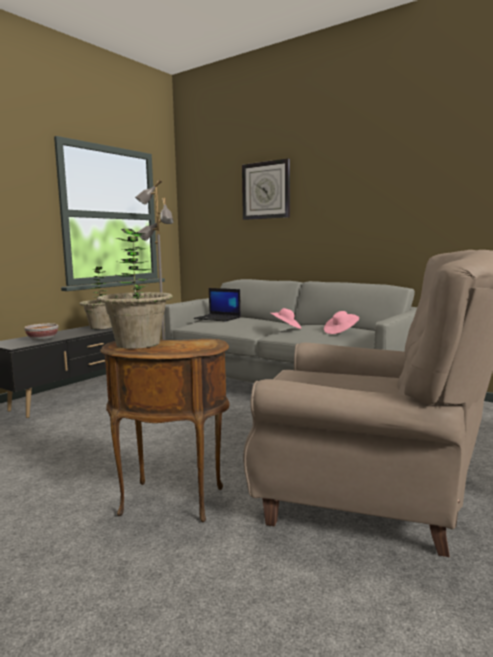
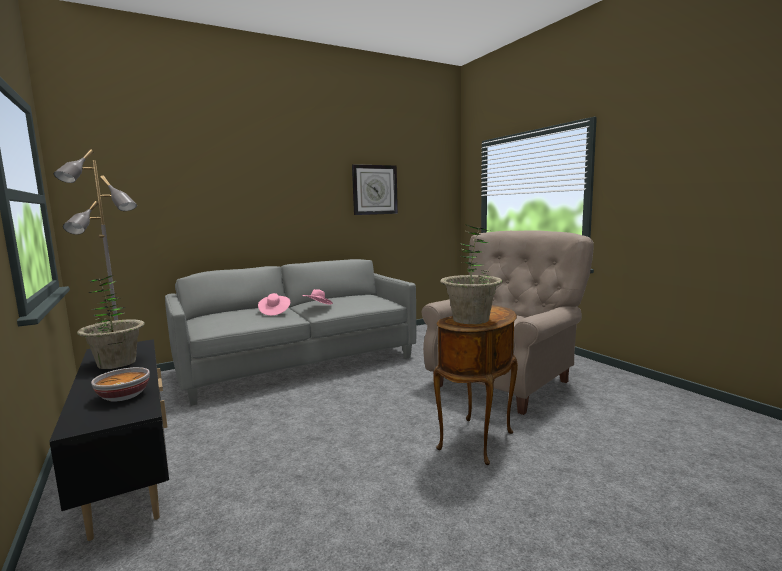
camera: 65 degrees left, 0 degrees up
(218, 318) = (221, 316): laptop -> none
(266, 190) = (210, 175): wall clock -> wall clock (374, 190)
(341, 332) = (362, 299): pink hat -> pink hat (274, 312)

